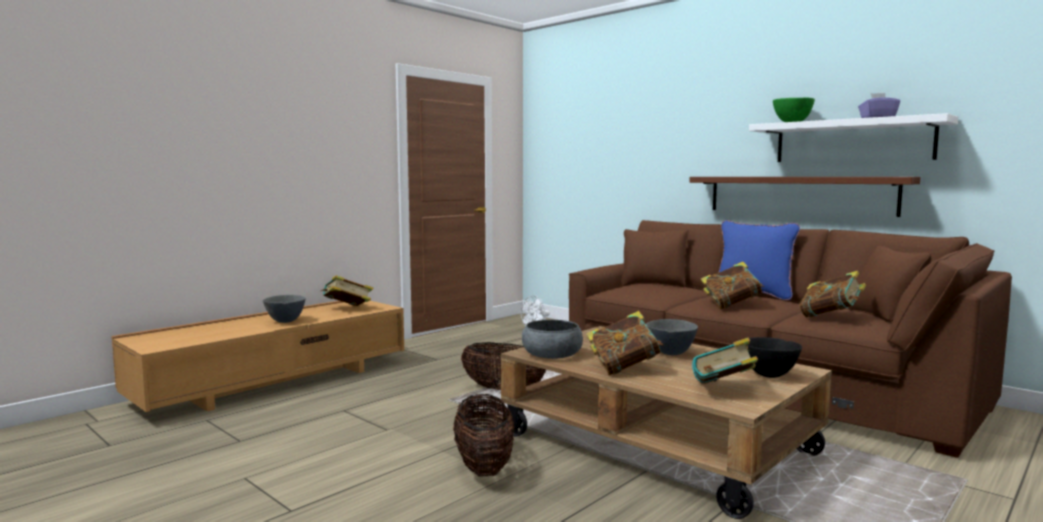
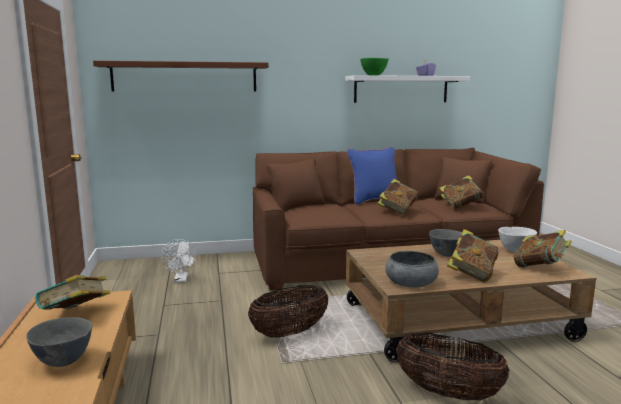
camera: 55 degrees left, 5 degrees up
(769, 375) = (515, 251): black bowl -> white bowl
(798, 194) = (368, 126): brown shelf -> brown shelf (185, 77)

